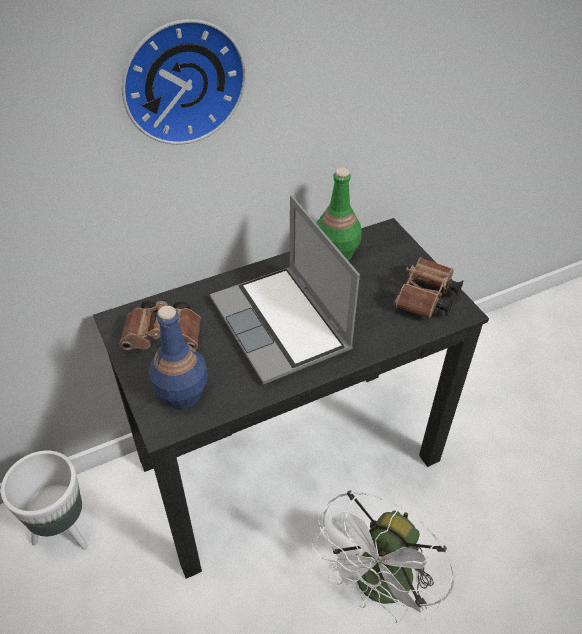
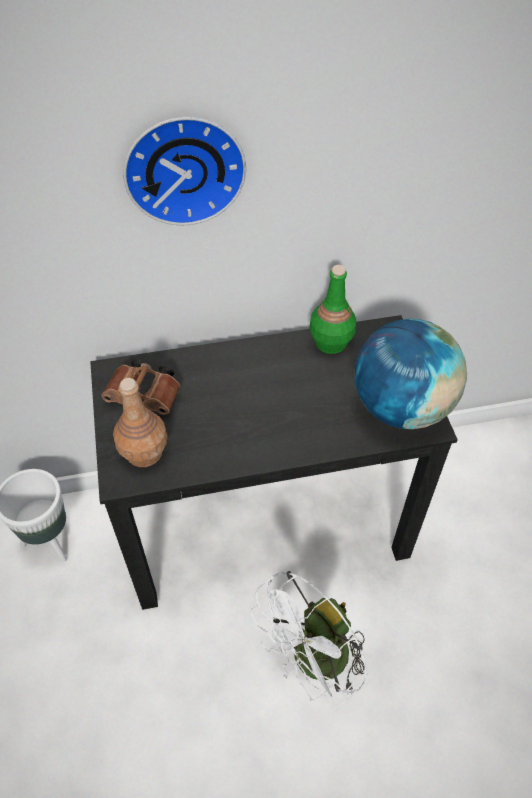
camera: 15 degrees right, 5 degrees up
(181, 393) = (144, 452): blue bottle -> brown bottle
(282, 325) = (255, 406): laptop -> none
(426, 300) = (401, 407): brown binoculars -> globe

